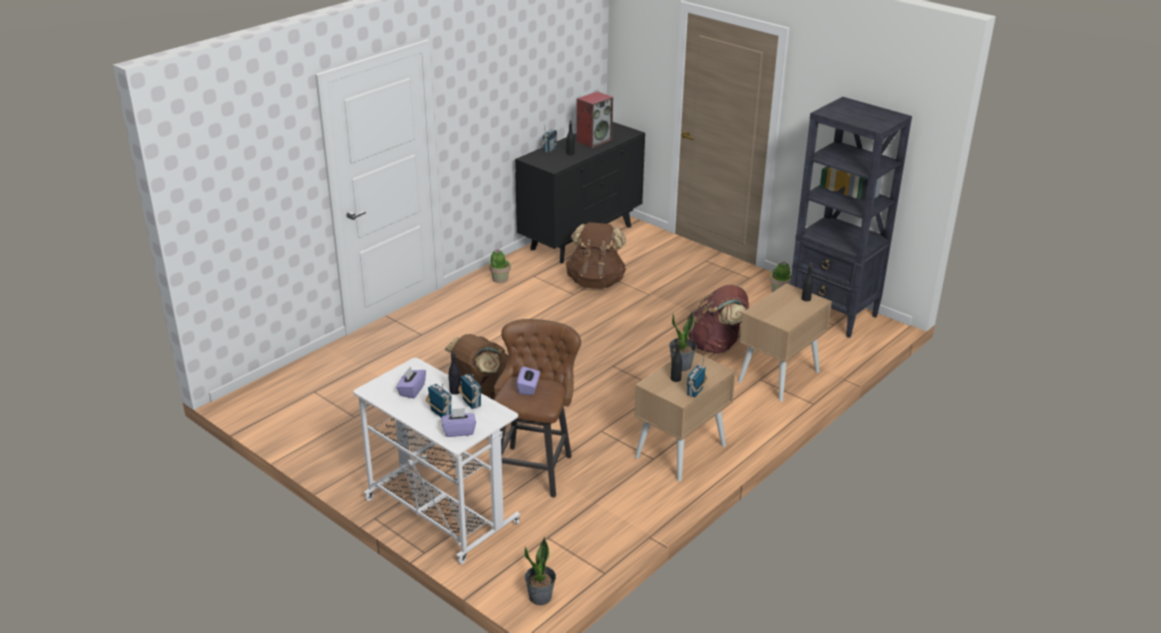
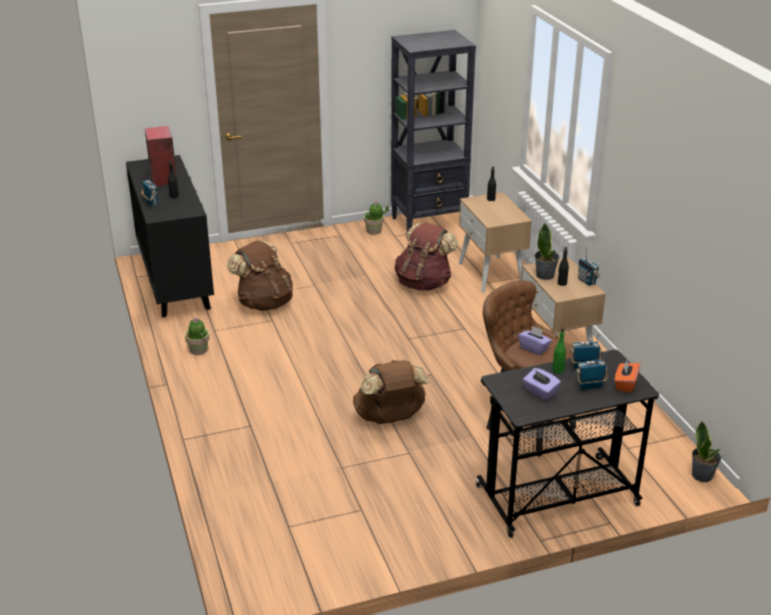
camera: 60 degrees left, 0 degrees up
(441, 512) = (557, 496): white desk -> black desk
(455, 391) = (558, 370): black bottle -> green bottle
(459, 431) = (625, 384): purple tissue box -> orange tissue box

